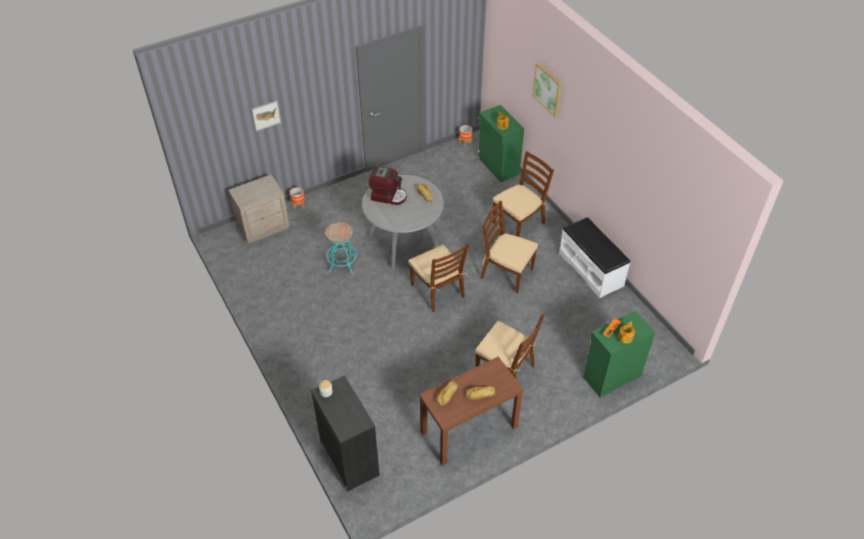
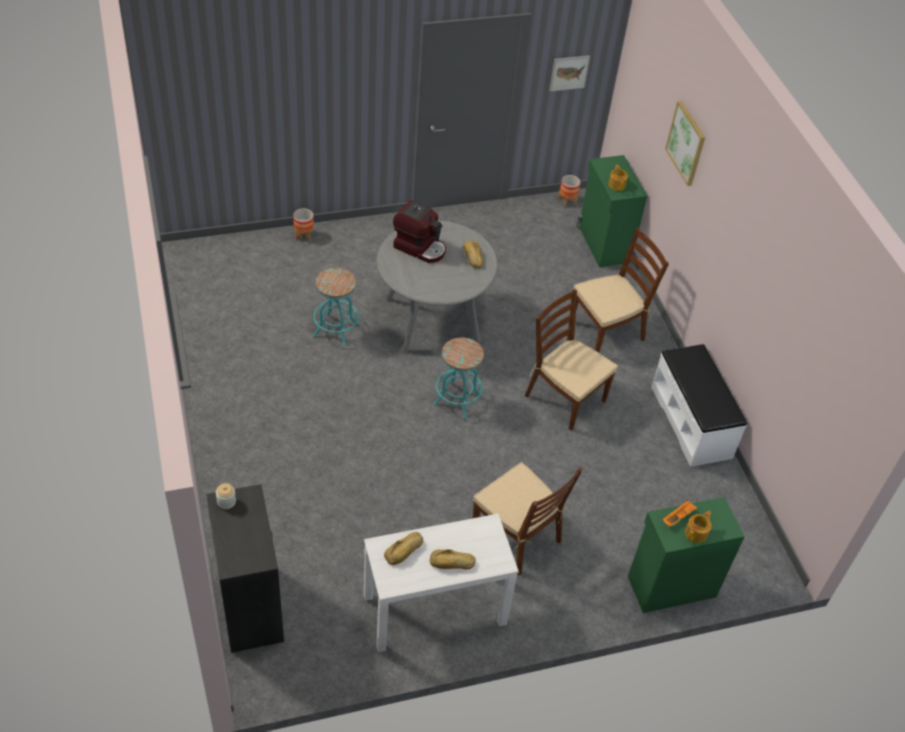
camera: 10 degrees right, 0 degrees up
(263, 226) = (245, 253): beige nightstand -> none
(266, 115) = (275, 95): picture -> picture (569, 73)
(438, 291) = (457, 399): brown chair -> turquoise stool
(469, 430) = (434, 610): brown console table -> white console table

